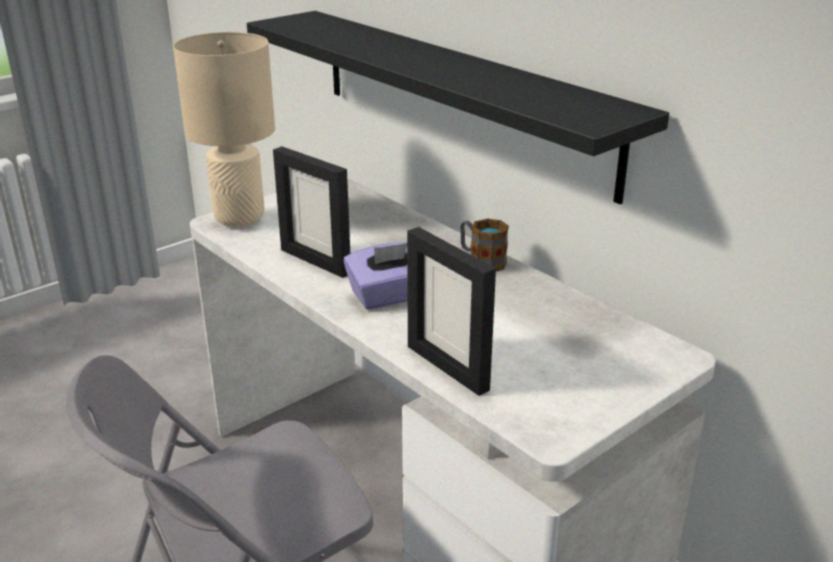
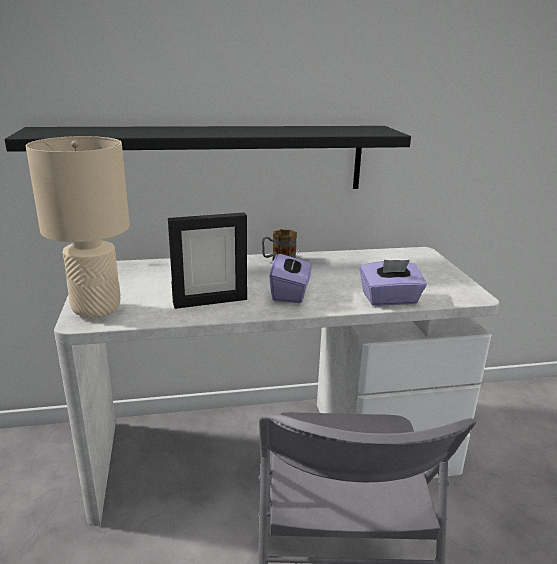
camera: 60 degrees left, 5 degrees down
(449, 366) = (390, 299): picture frame -> purple tissue box

